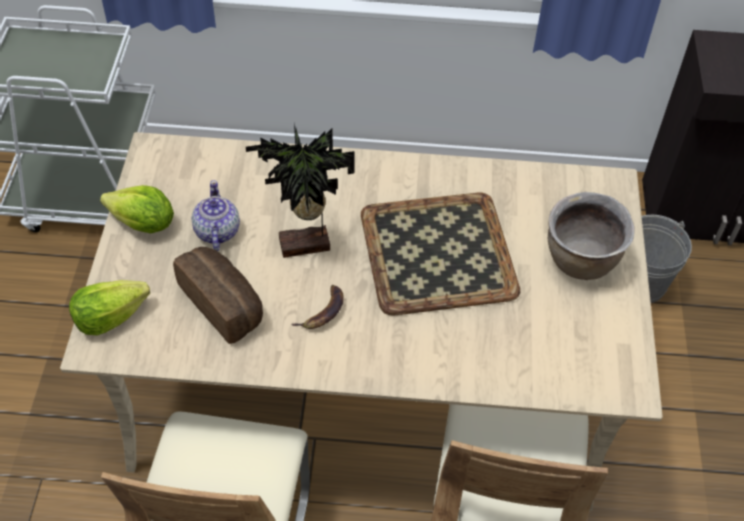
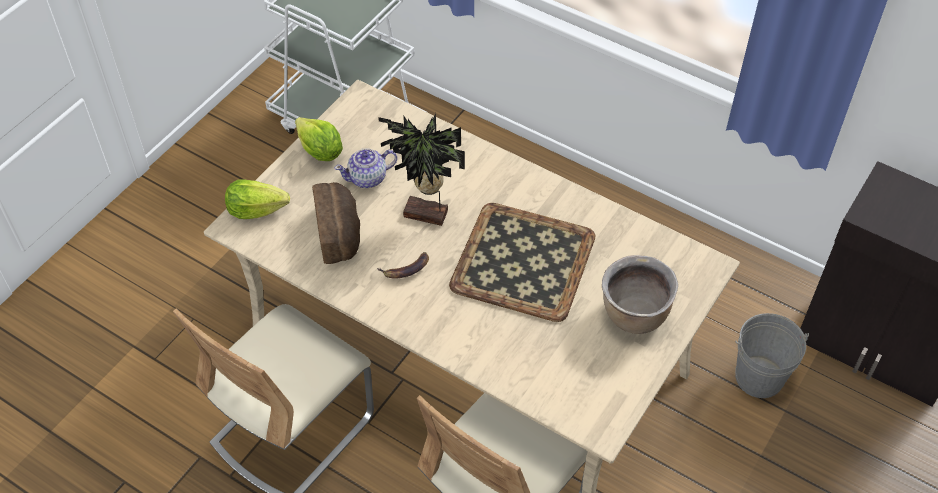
camera: 30 degrees right, 0 degrees up
(216, 232) = (368, 178): teapot -> teapot turned 135 degrees counterclockwise

